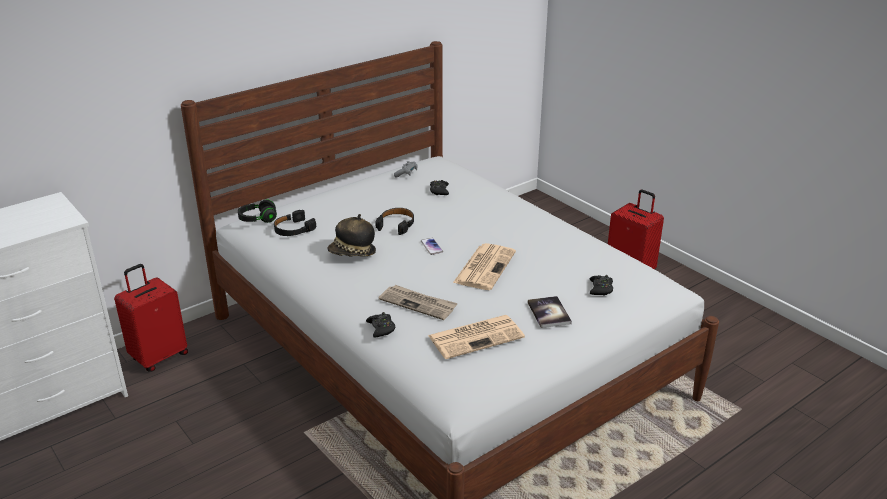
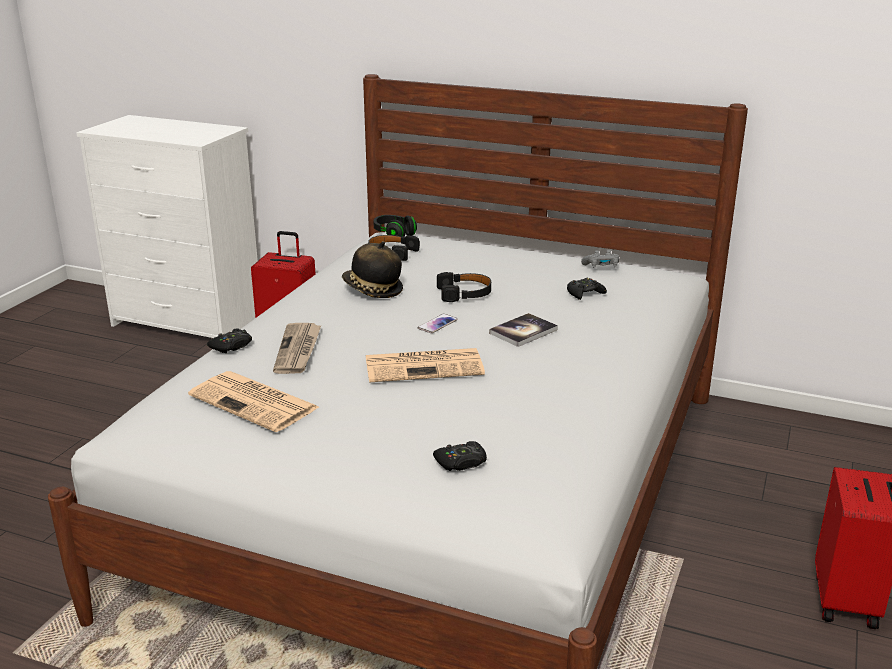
camera: 60 degrees right, 5 degrees down
(549, 313) = (354, 437): book -> book (523, 331)

